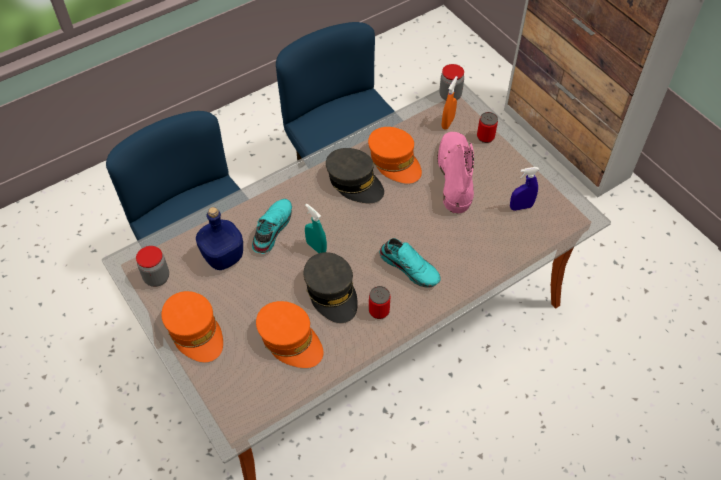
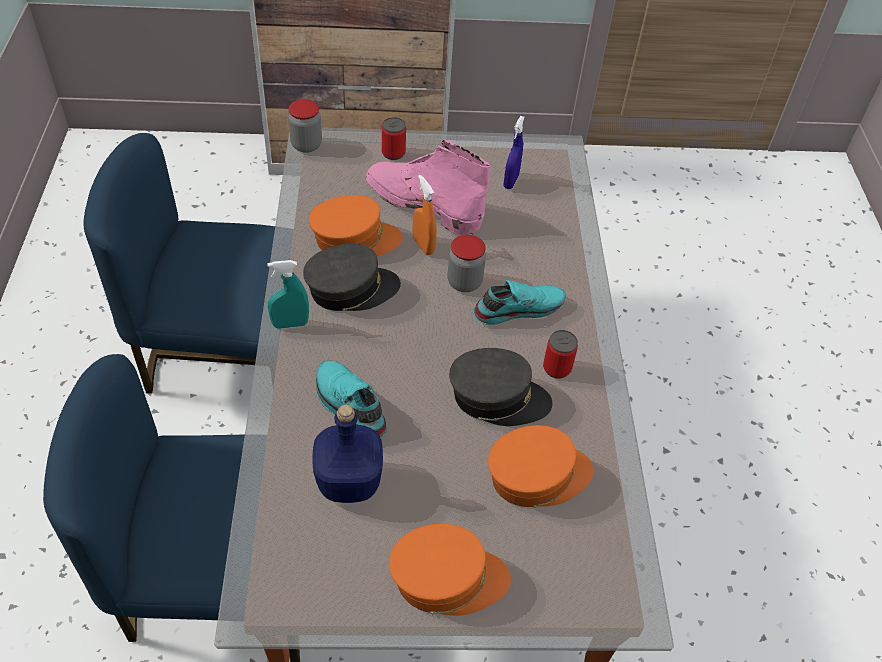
camera: 60 degrees left, 5 degrees down
(157, 277) = (316, 583): jar -> jar (464, 282)
(316, 247) = (417, 377): turquoise spray bottle -> turquoise spray bottle (290, 324)
(448, 123) = (343, 168): orange spray bottle -> orange spray bottle (423, 245)

